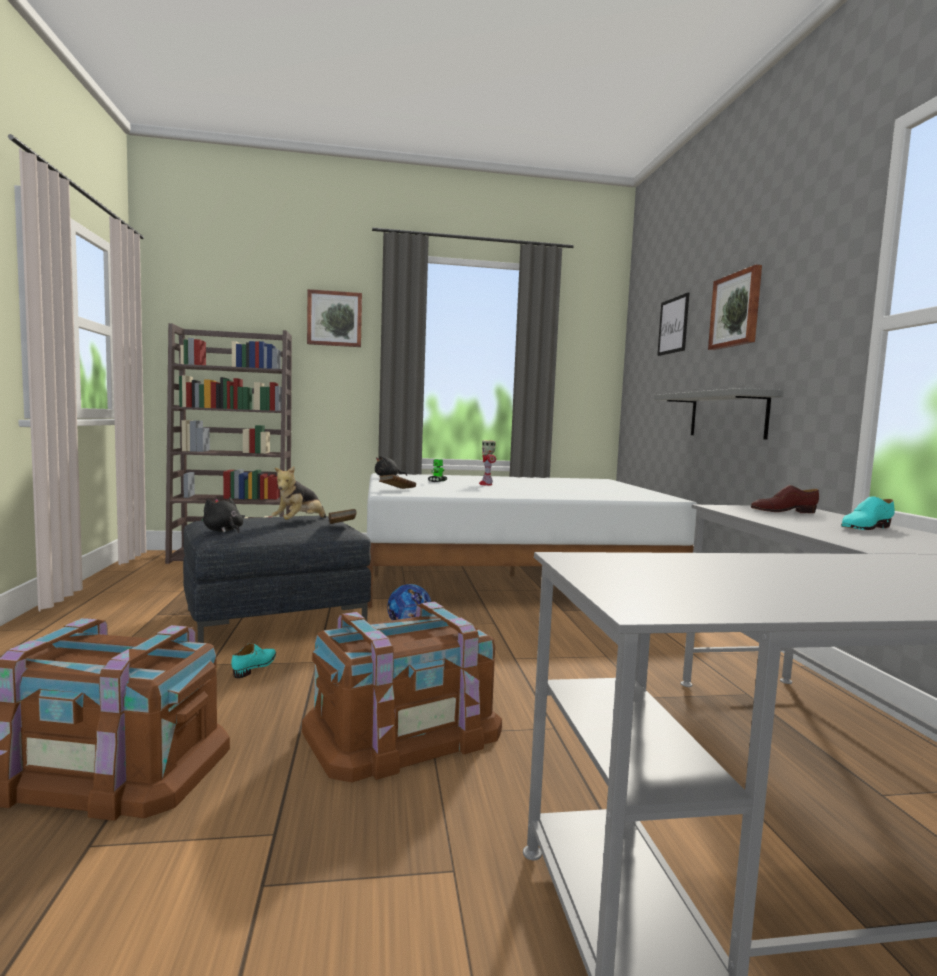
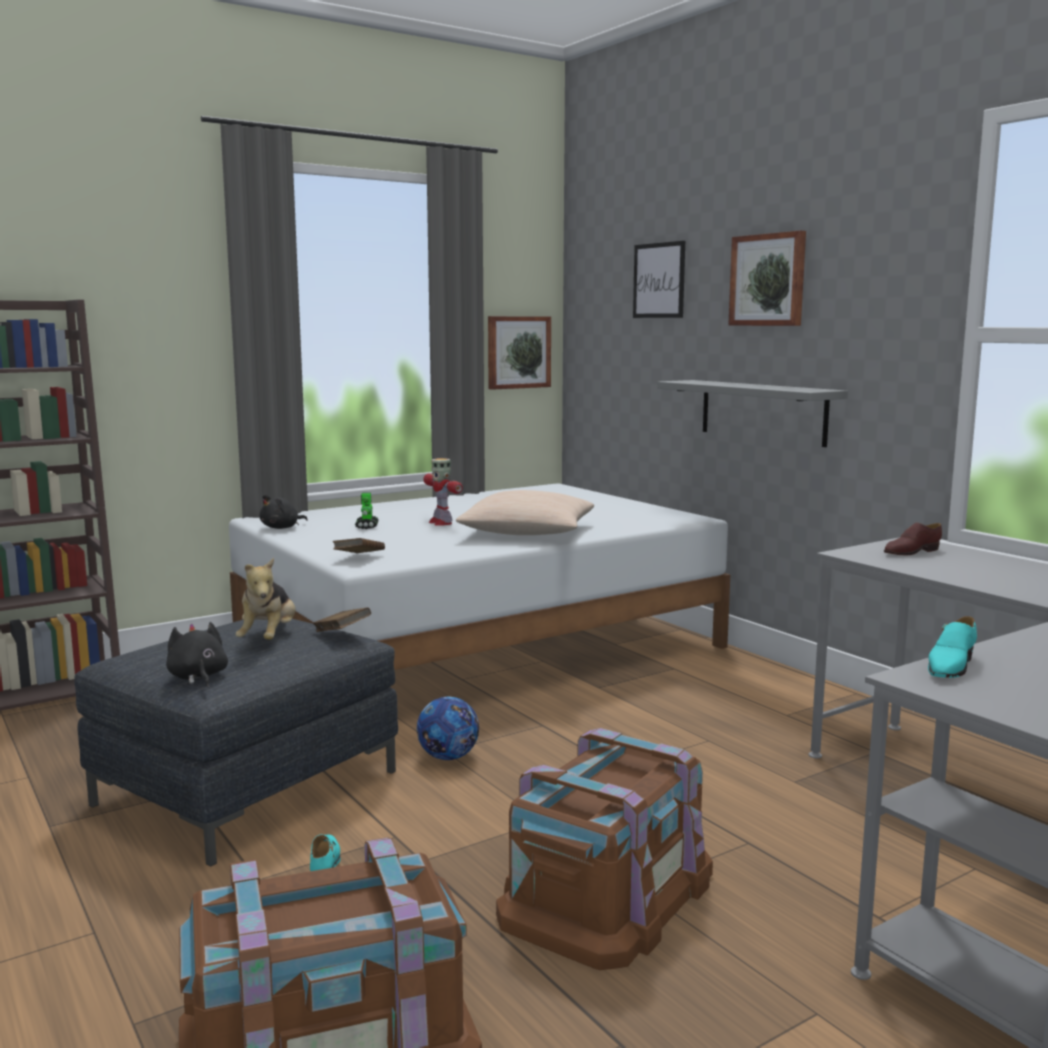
camera: 25 degrees left, 5 degrees up
(223, 531) = (198, 677): black plush toy -> black plush toy turned 45 degrees clockwise
(334, 319) = (143, 269): picture -> picture (518, 352)
(531, 492) = (528, 532): none -> beige pillow
(865, 528) = (1011, 569): turquoise shoe -> turquoise shoe (950, 666)

